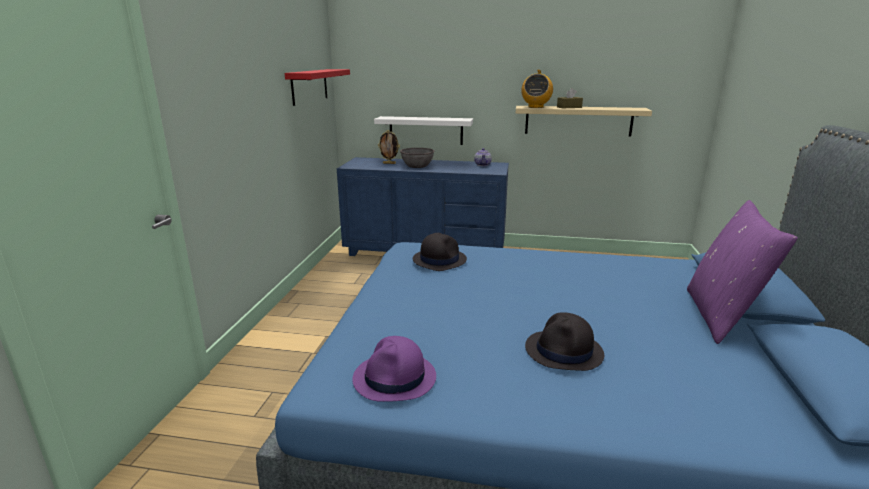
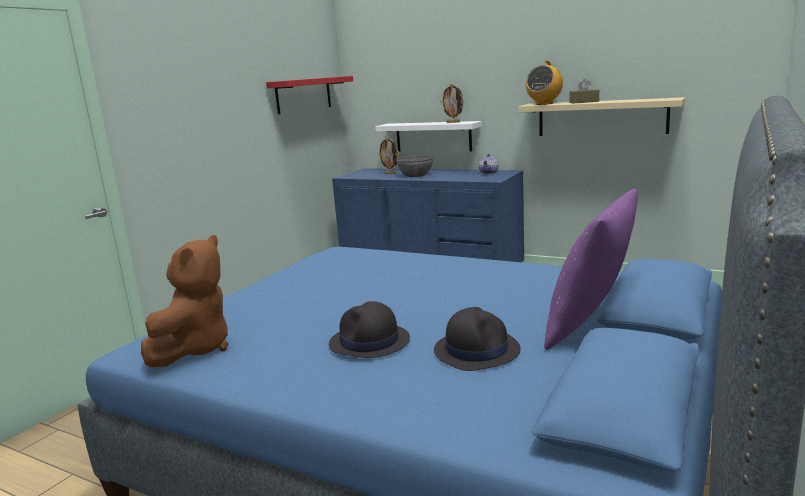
camera: 20 degrees right, 5 degrees down
(395, 378) = (194, 349): purple hat -> brown plush toy
(439, 259) = (347, 261): black hat -> black hat (476, 350)
(449, 118) = (453, 122): none -> picture frame

